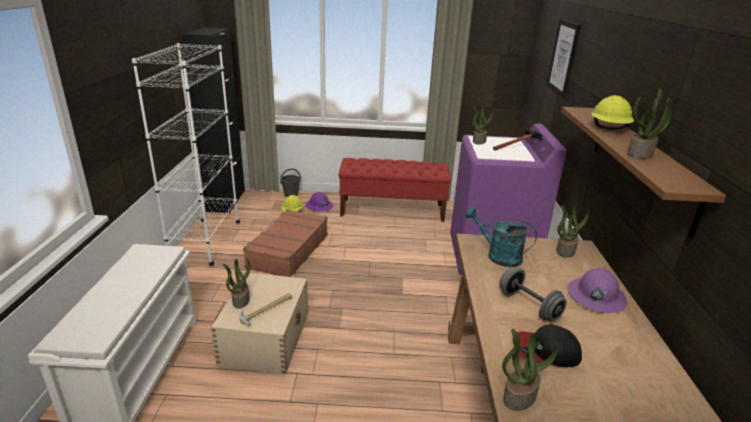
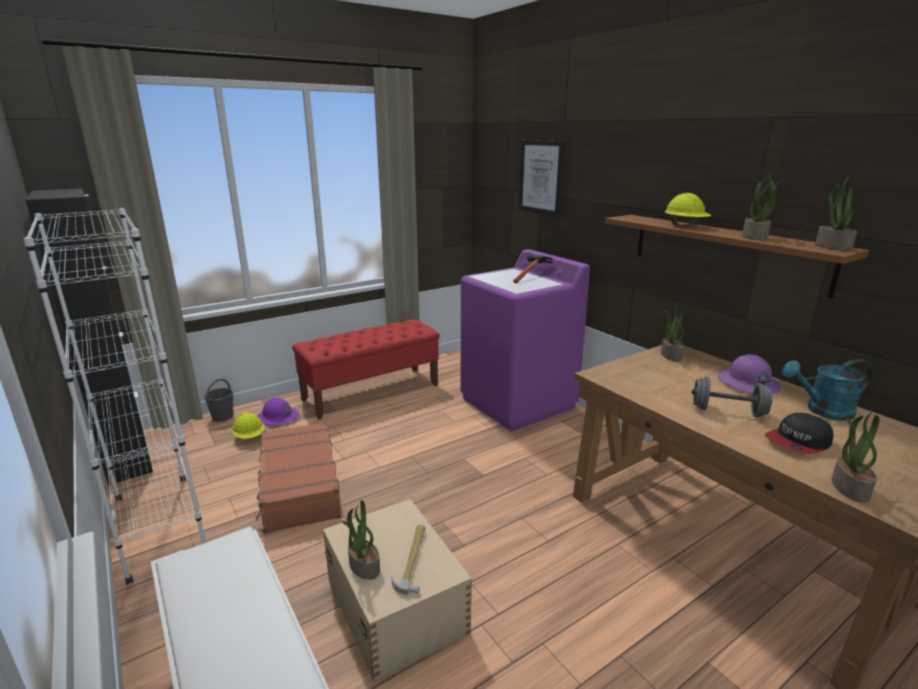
camera: 35 degrees left, 5 degrees down
(479, 141) = (487, 278): potted plant -> potted plant (832, 247)
(498, 256) = (638, 379): turquoise watering can -> turquoise watering can (822, 411)

